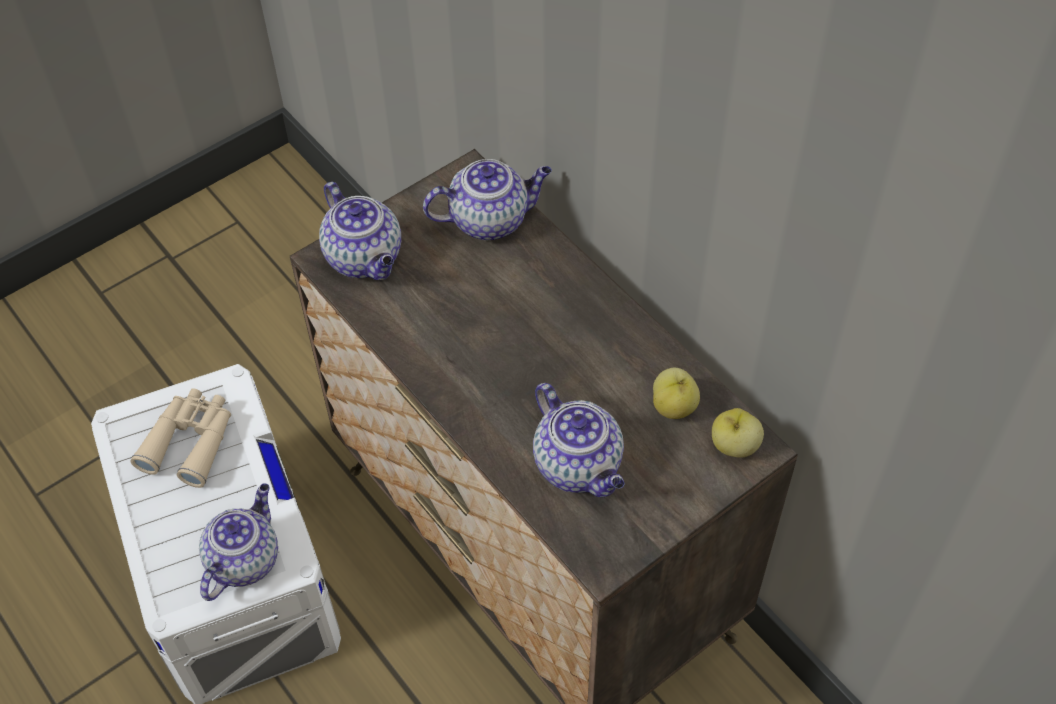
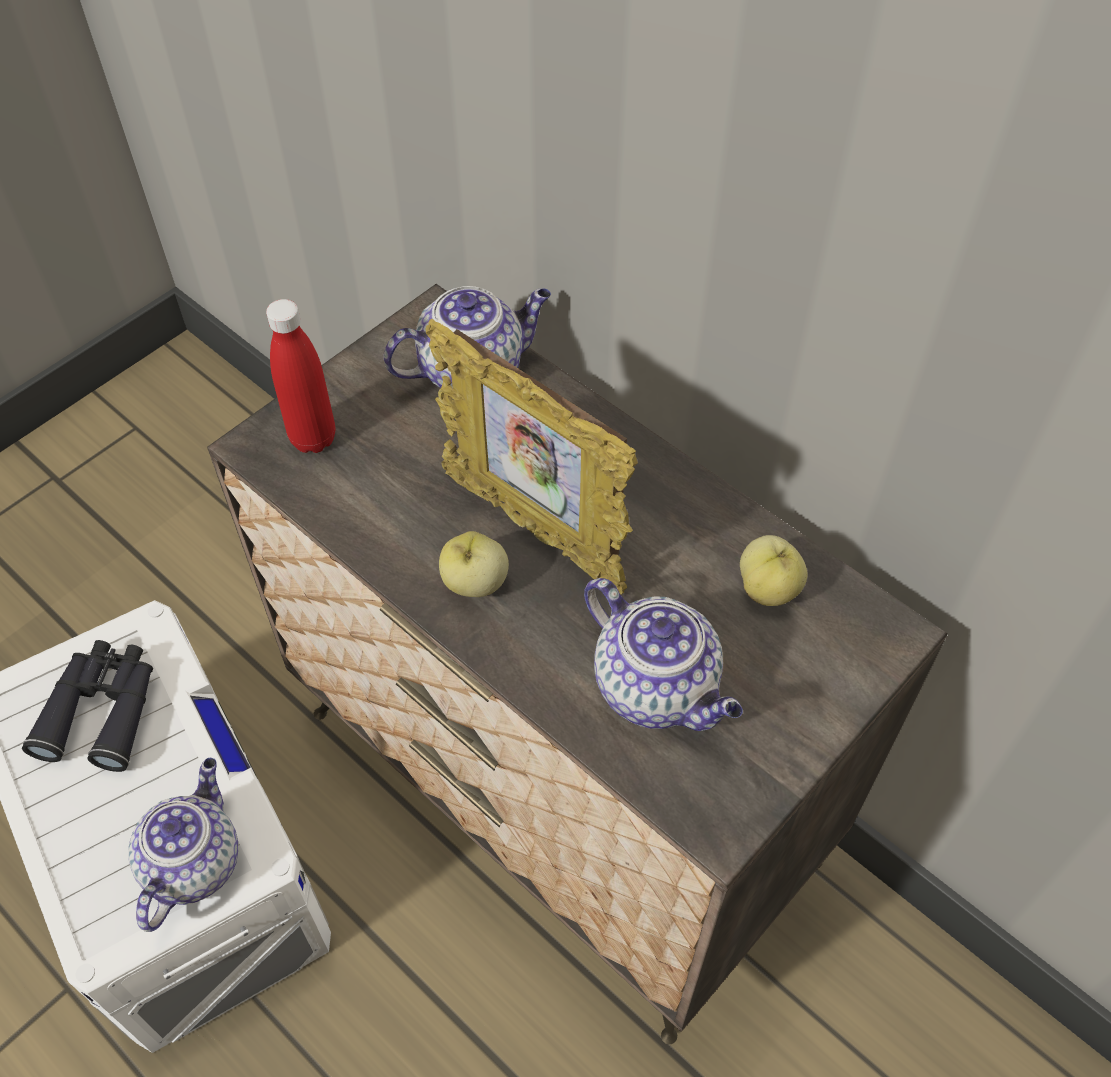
camera: 10 degrees left, 0 degrees up
(191, 441) = (103, 710): beige binoculars -> black binoculars
(365, 258) = (313, 438): teapot -> red bottle
(513, 344) = (534, 530): none -> picture frame
(734, 446) = (861, 633): apple -> apple (474, 583)

